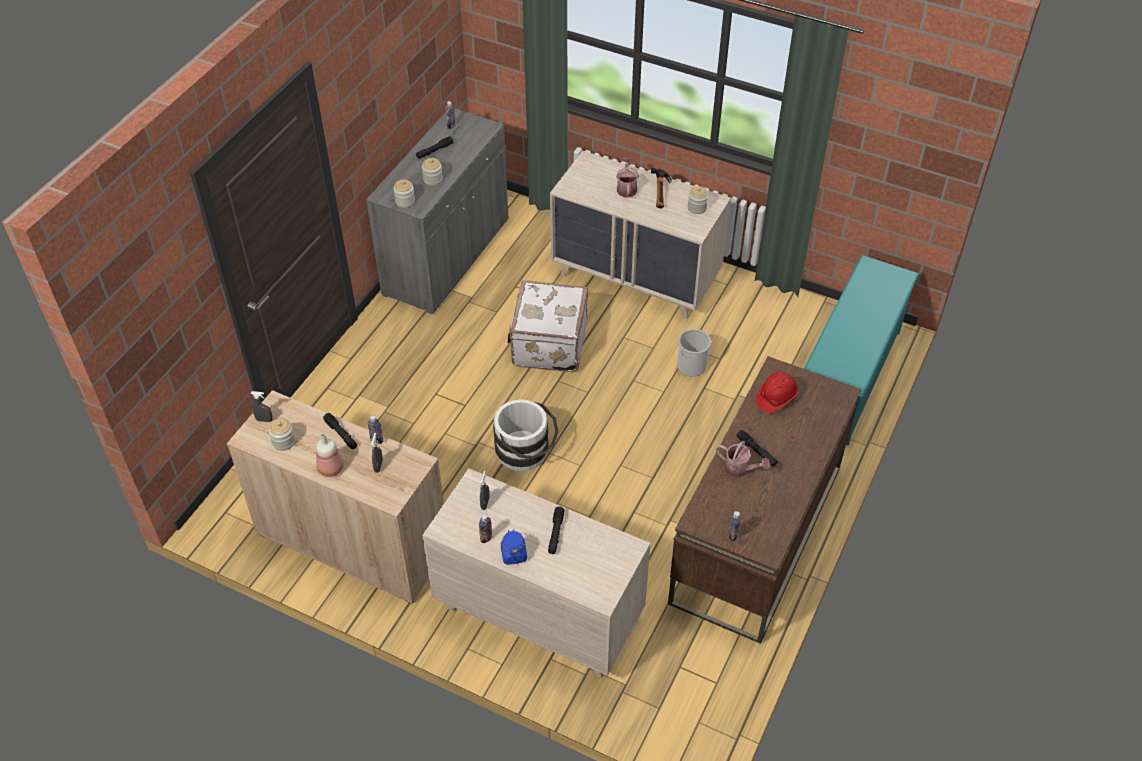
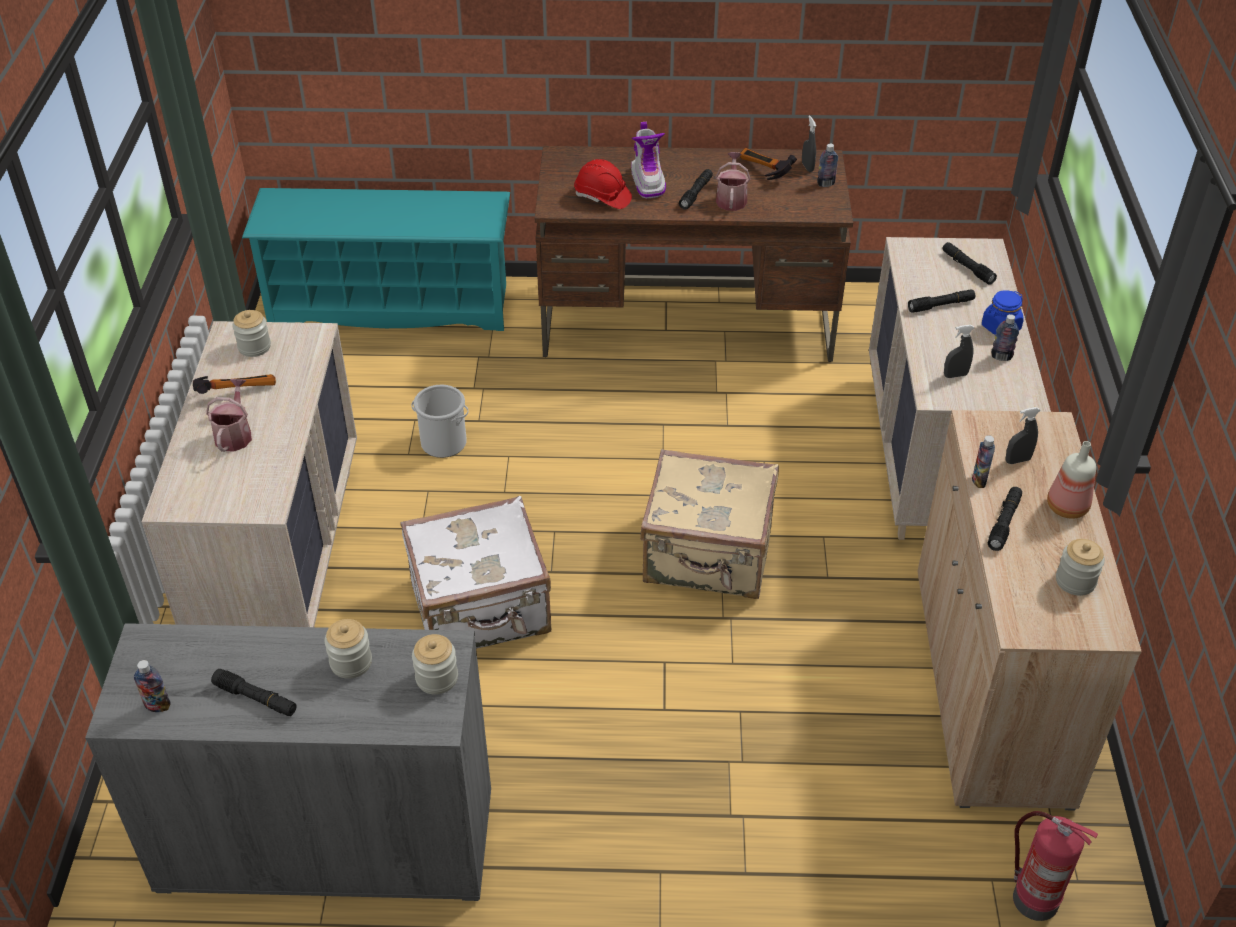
camera: 115 degrees left, 5 degrees down
(231, 488) = (1032, 899): none -> fire extinguisher
(264, 420) = (1061, 626): grey spray bottle -> grey spray bottle (807, 167)
(526, 454) = (708, 556): white bucket -> beige suitcase
(587, 572) = (967, 267): none -> black flashlight
(626, 188) = (234, 434): watering can -> watering can turned 120 degrees clockwise
(767, 502) = (761, 172): none -> hammer
(784, 430) = (648, 182): none -> boot

